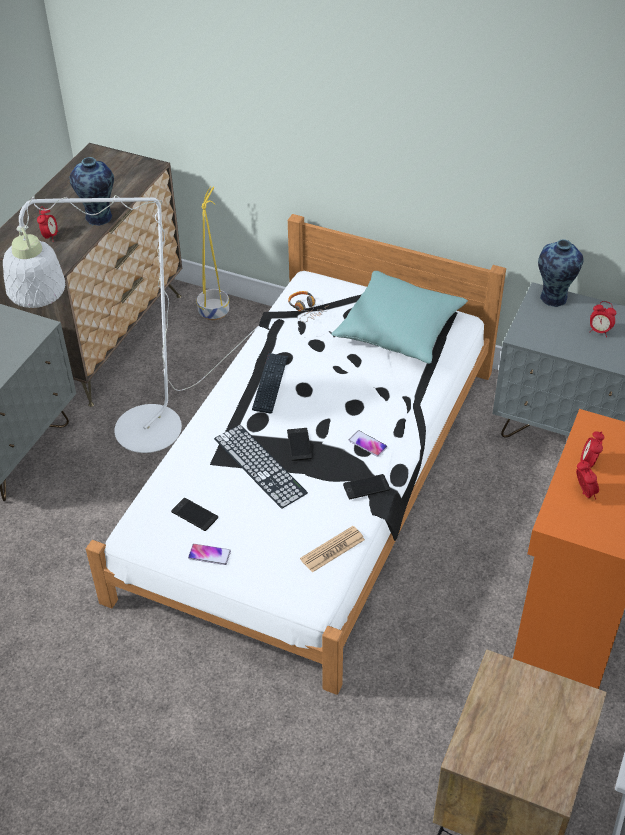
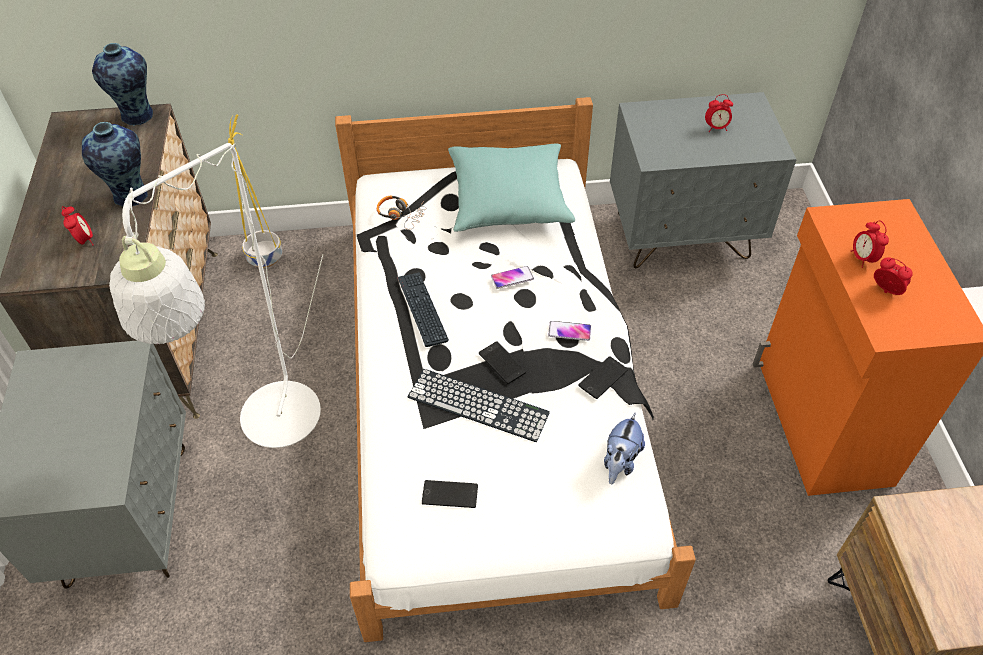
camera: 30 degrees left, 5 degrees up
(209, 555) = (500, 533): phone -> phone (512, 278)
(332, 549) = (620, 462): newspaper -> plush toy
(553, 299) = (651, 112): vase -> vase (137, 116)

